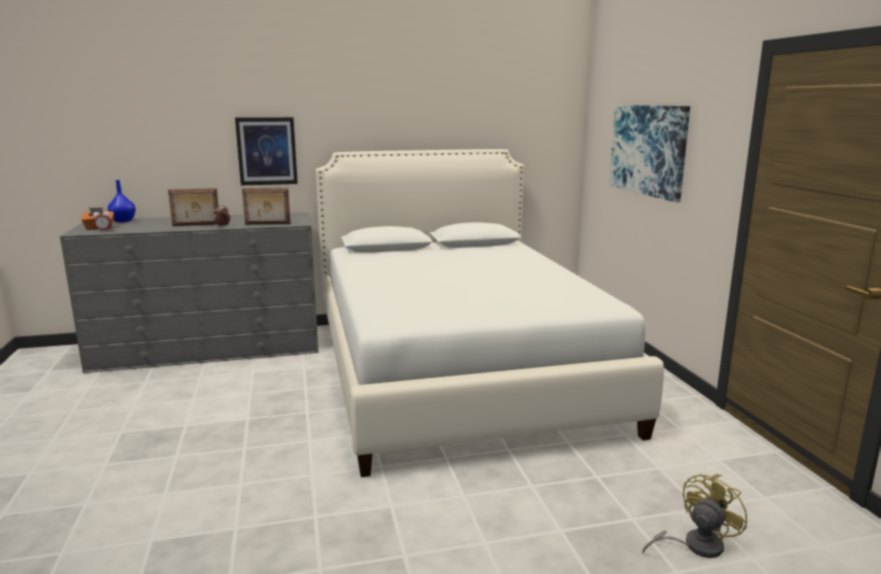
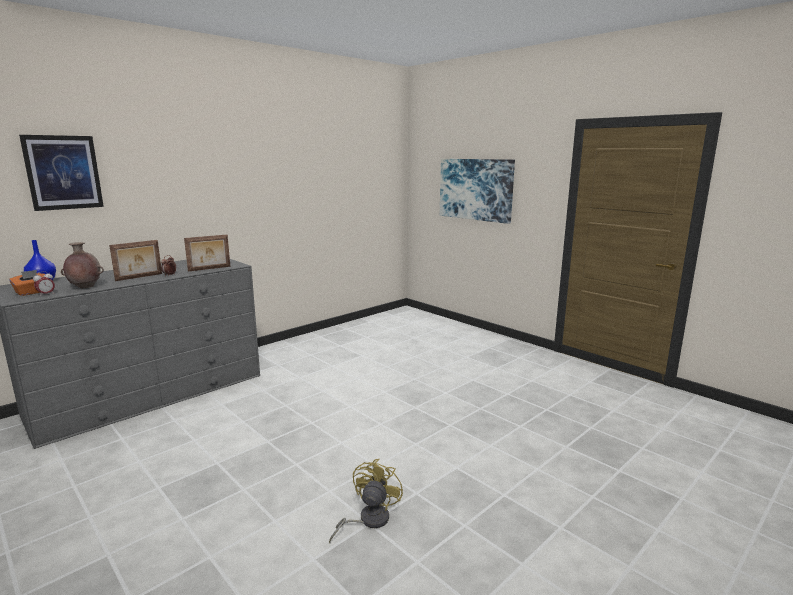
camera: 30 degrees left, 0 degrees up
(140, 228) = (85, 287): none -> brown vase
(267, 151) = (179, 202): picture -> picture (63, 172)
(458, 371) = (385, 365): white bed -> none
(695, 546) = (634, 431): yellow fan -> yellow fan (368, 520)

